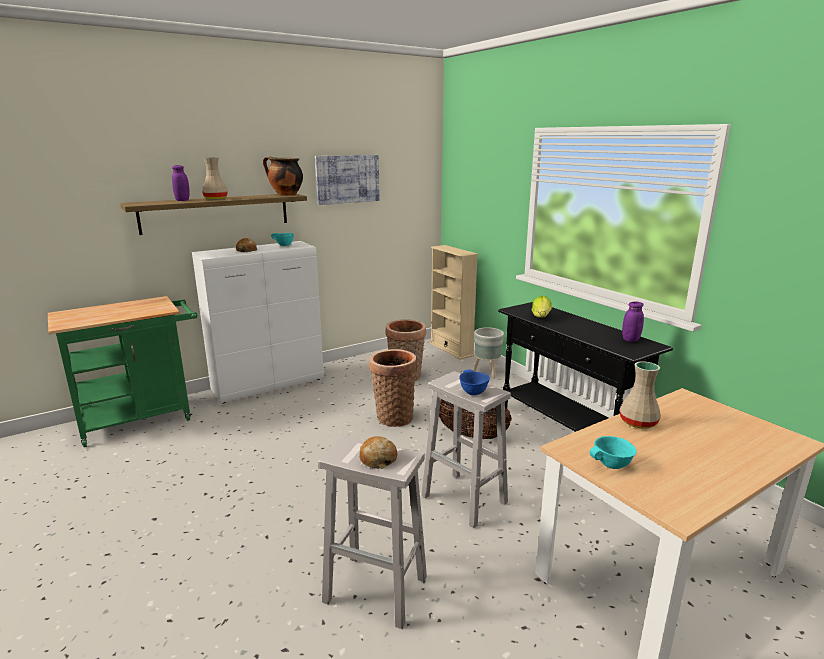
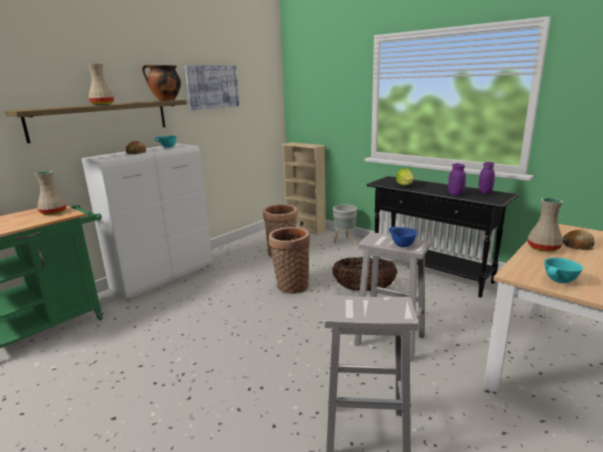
camera: 15 degrees left, 0 degrees up
(152, 307) = (53, 213): none -> beige vase
(182, 200) = (70, 106): purple jar -> purple jar (455, 194)
(378, 459) = (376, 309): bread -> bread (577, 245)

